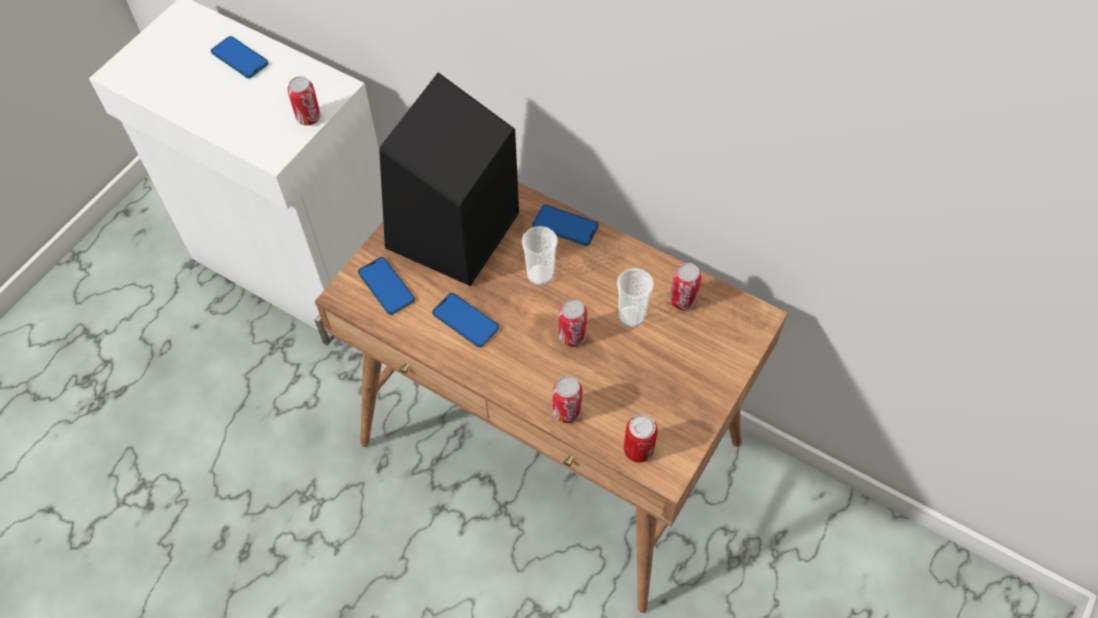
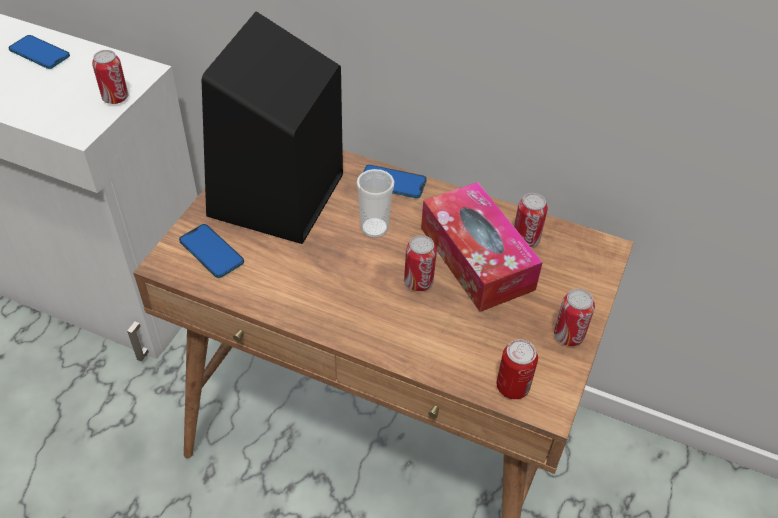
camera: 10 degrees left, 10 degrees down
(465, 321) = (302, 277): phone -> none
(567, 411) = (427, 356): can -> can (568, 335)
(631, 316) = (476, 258): cup -> tissue box

